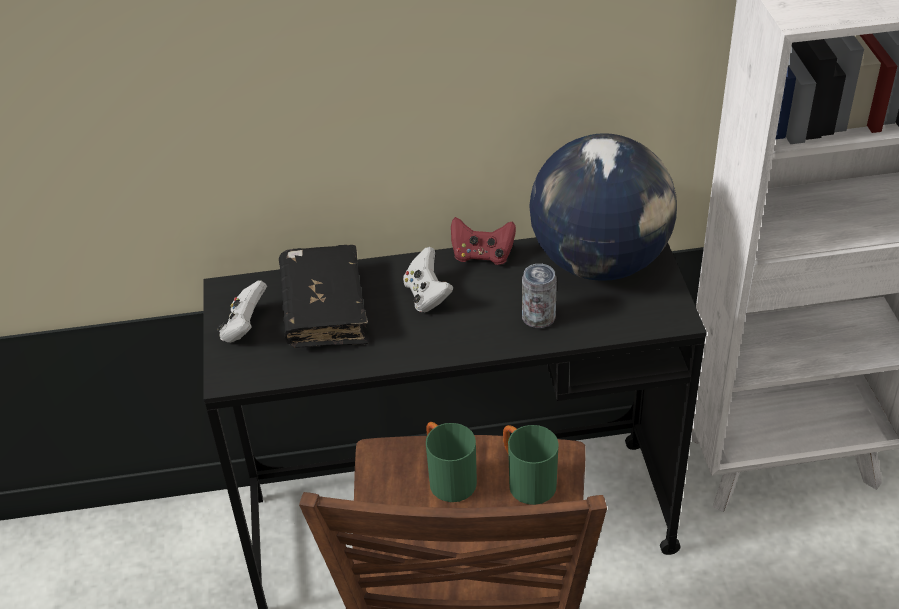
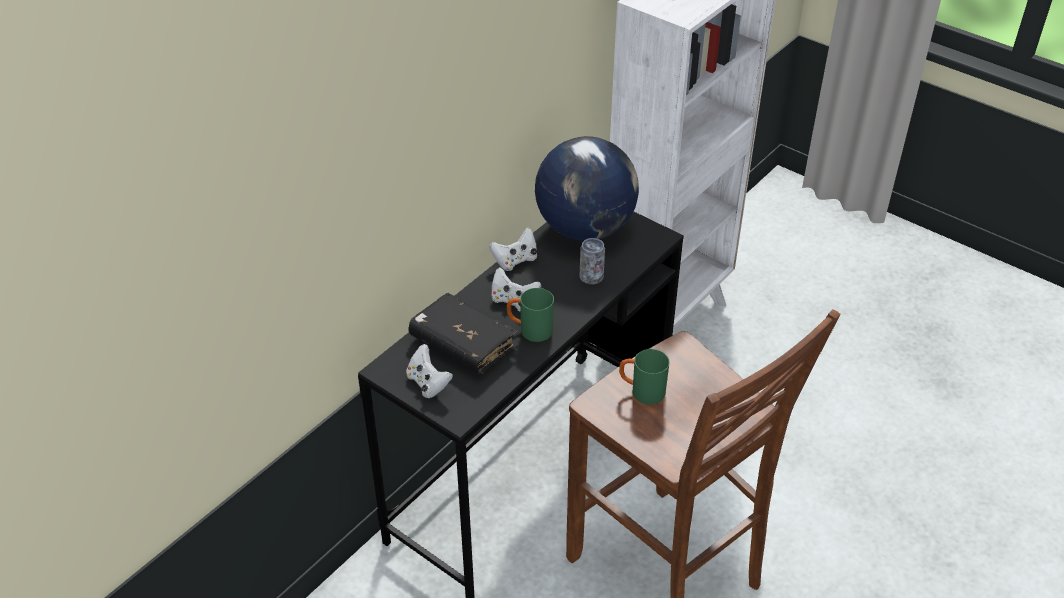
camera: 45 degrees left, 0 degrees up
(482, 255) = (515, 260): red game controller -> white game controller
(526, 480) = (681, 367): green mug -> green mug (530, 330)

